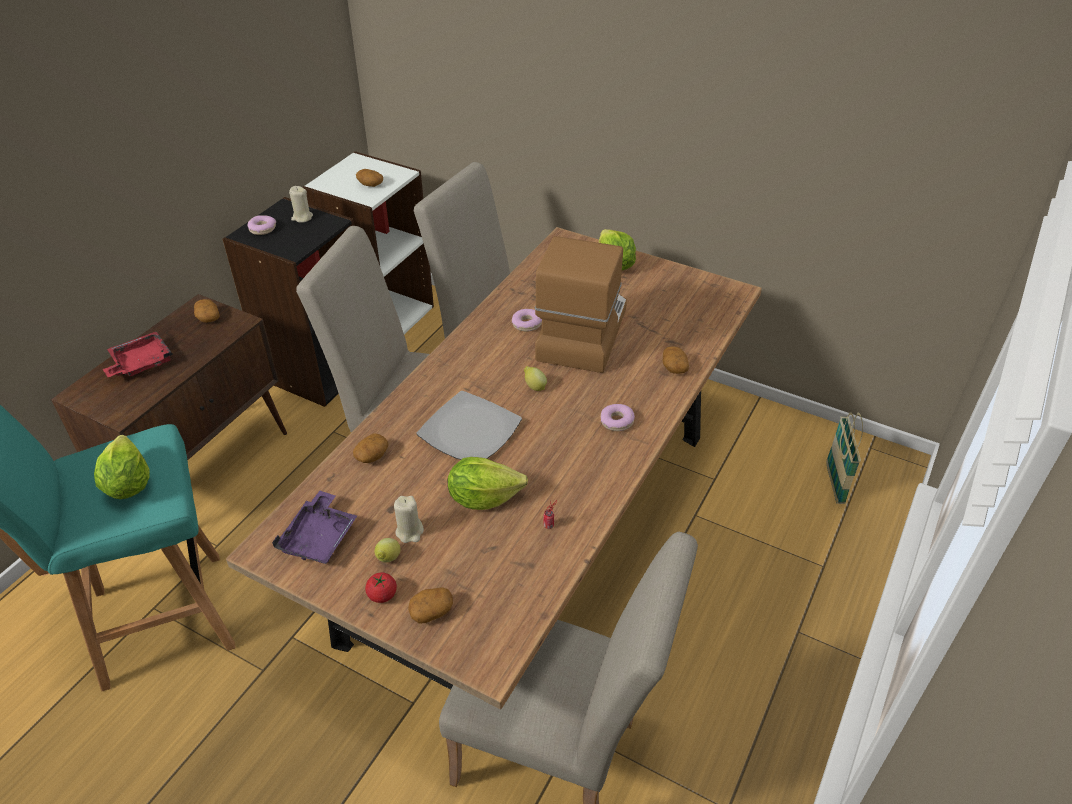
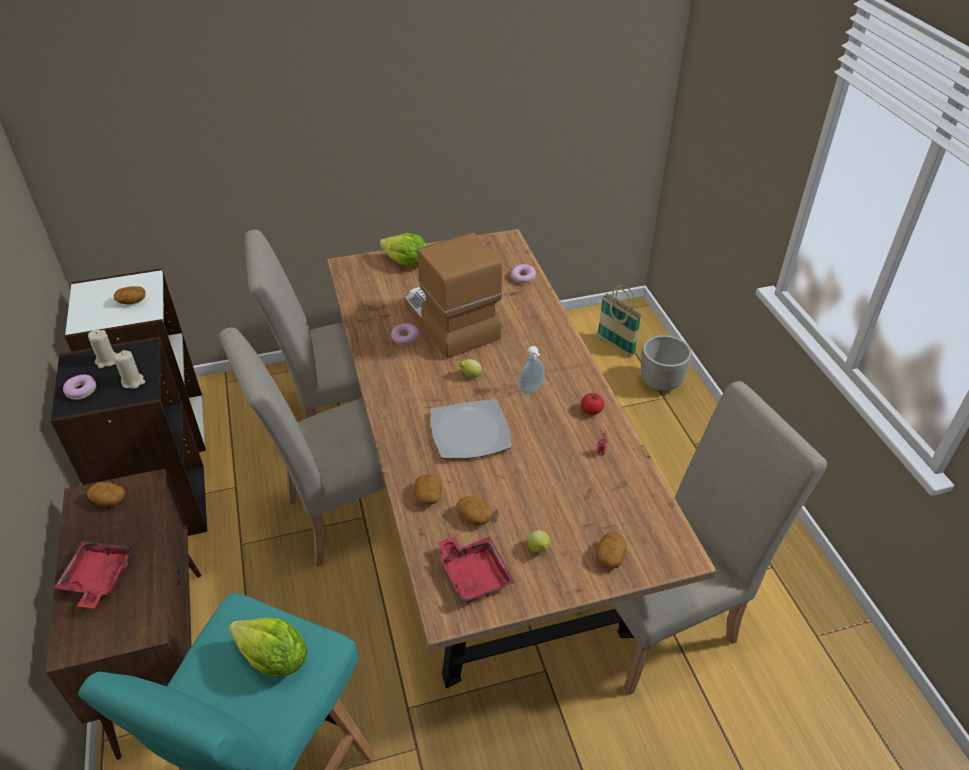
camera: 45 degrees left, 0 degrees up
(319, 538) = (474, 574): purple tray -> red tray
(382, 595) = (567, 573): tomato -> tomato (591, 410)
(410, 532) = (526, 522): beige candle -> beige candle (133, 381)
(483, 497) = (540, 466): lettuce -> none
(567, 432) = (531, 390): none -> soap dispenser
(616, 421) = (550, 363): donut -> donut (523, 277)
(674, 367) = (536, 308): potato -> potato (474, 517)
(838, 551) = (661, 383): none -> grey planter

